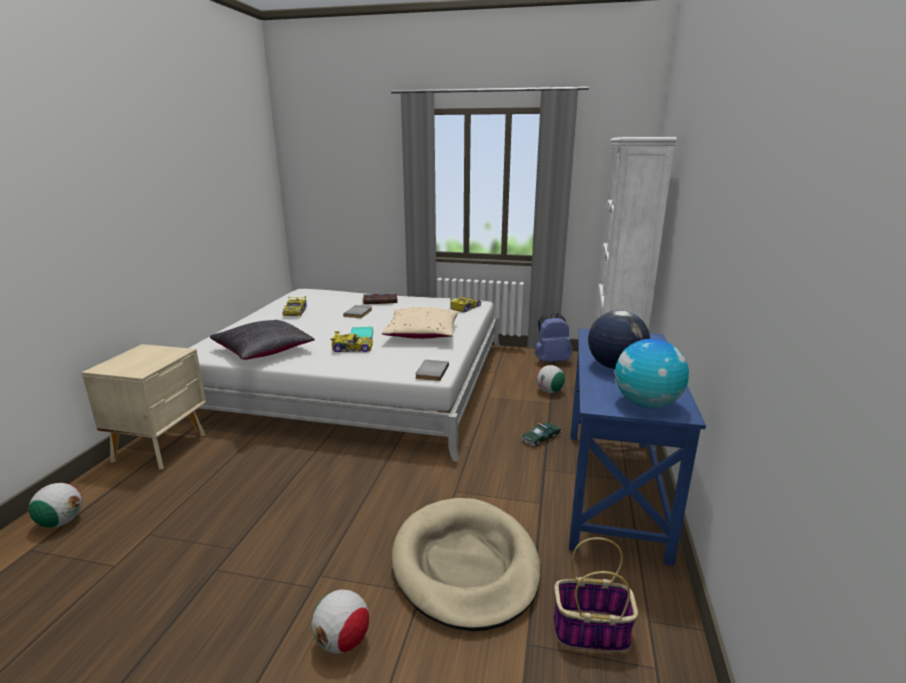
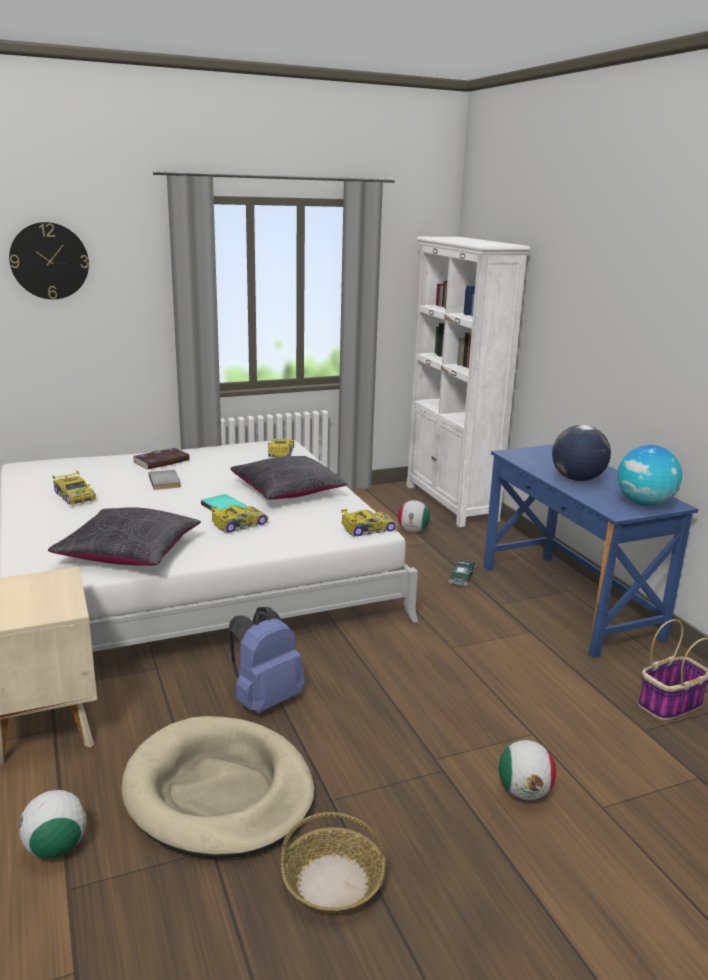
camera: 35 degrees left, 0 degrees up
(130, 631) = (332, 883): none -> basket
(331, 157) = (49, 261): none -> wall clock
(422, 334) = (287, 491): beige pillow -> black pillow
(430, 372) = (367, 528): grey book -> toy car
(465, 565) = (537, 700): beige dog bed -> beige dog bed (219, 792)
(551, 361) = (374, 499): blue backpack -> blue backpack (265, 699)

